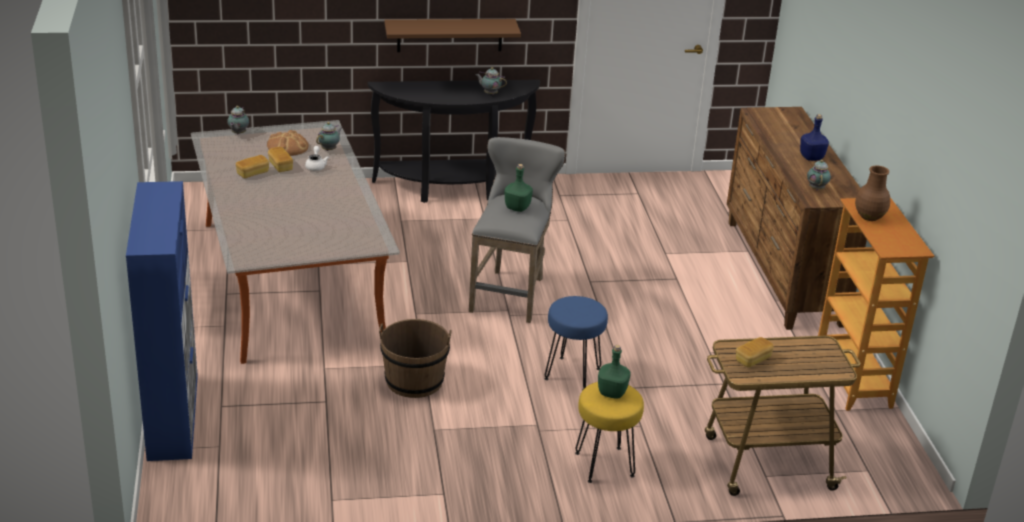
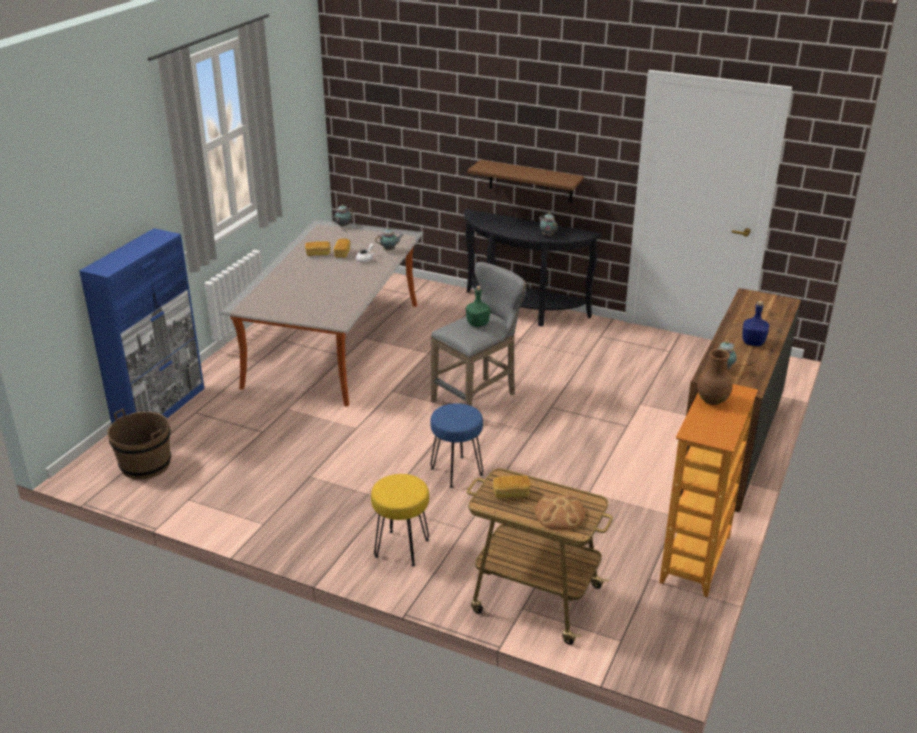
camera: 35 degrees right, 0 degrees up
(288, 146) = (364, 242): bread -> bread (559, 514)
(414, 381) = (336, 438): brown bucket -> brown bucket (145, 465)
(612, 393) = (404, 486): green bottle -> none

